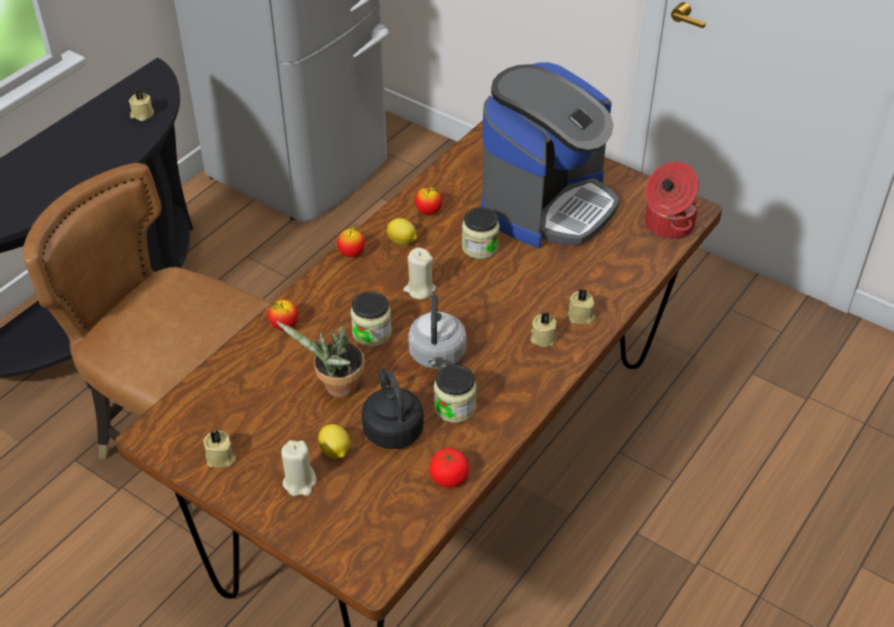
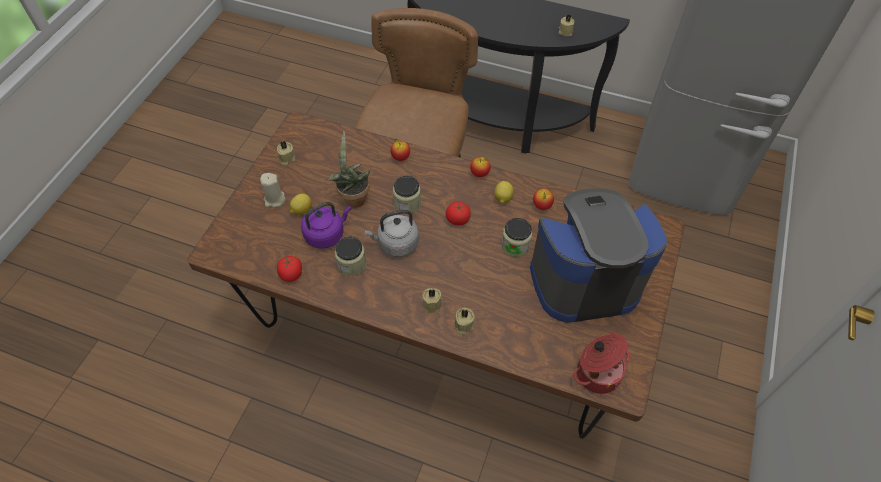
camera: 75 degrees right, 10 degrees up
(392, 428) = (326, 234): black kettle -> purple kettle
(419, 289) = (457, 219): beige candle -> tomato
(547, 204) = (583, 280): coffee machine -> coffee machine turned 150 degrees clockwise

